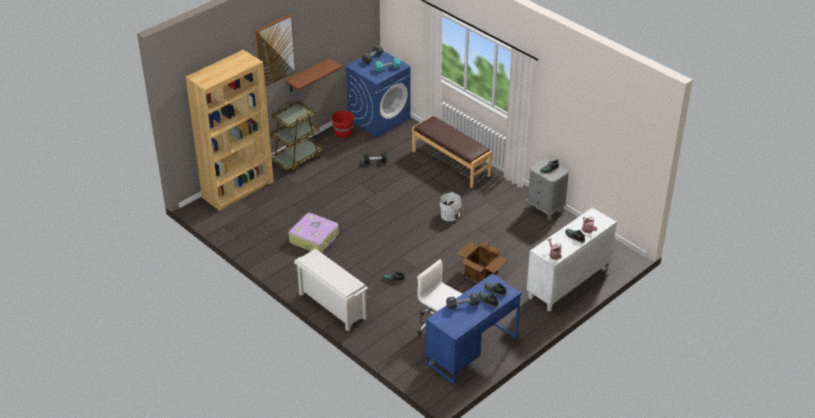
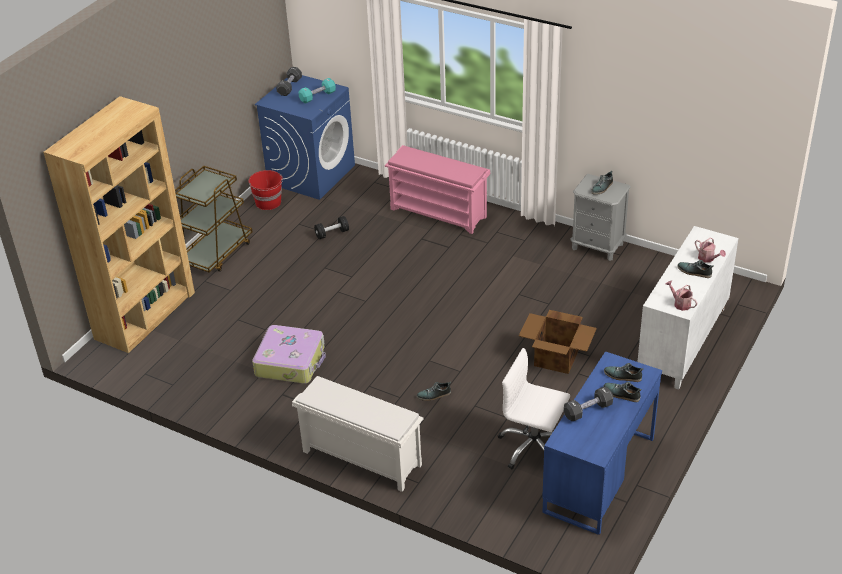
camera: 15 degrees left, 0 degrees up
(275, 51) = (162, 93): picture -> none
(307, 76) = (209, 126): brown shelf -> none
(451, 163) = (439, 213): brown bench -> pink shoe rack
(451, 215) = (473, 283): white bucket -> none

